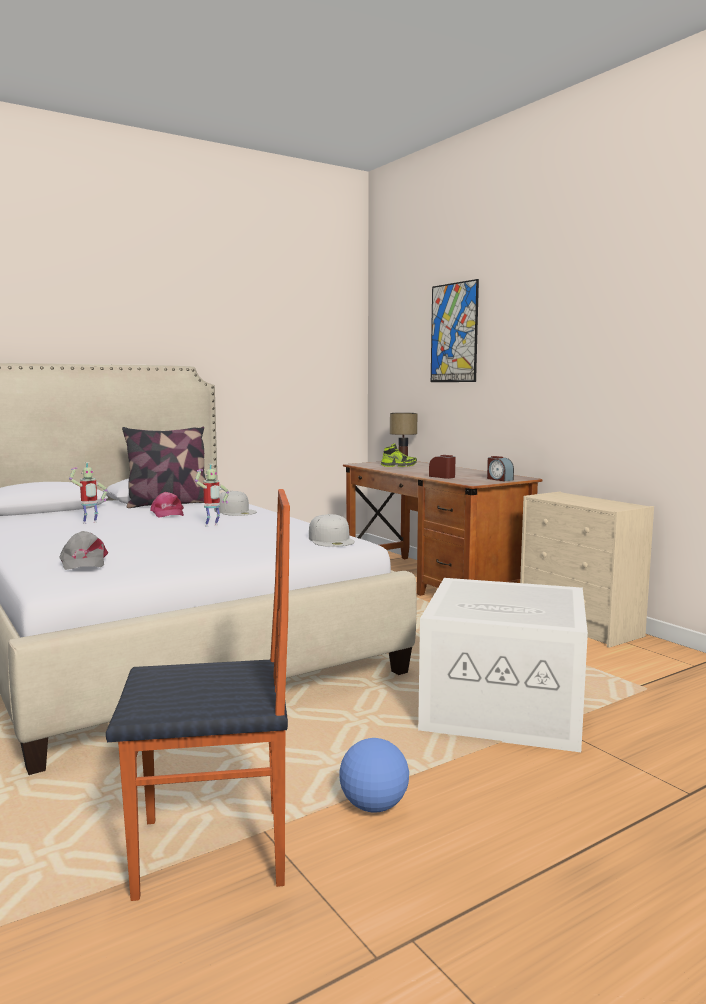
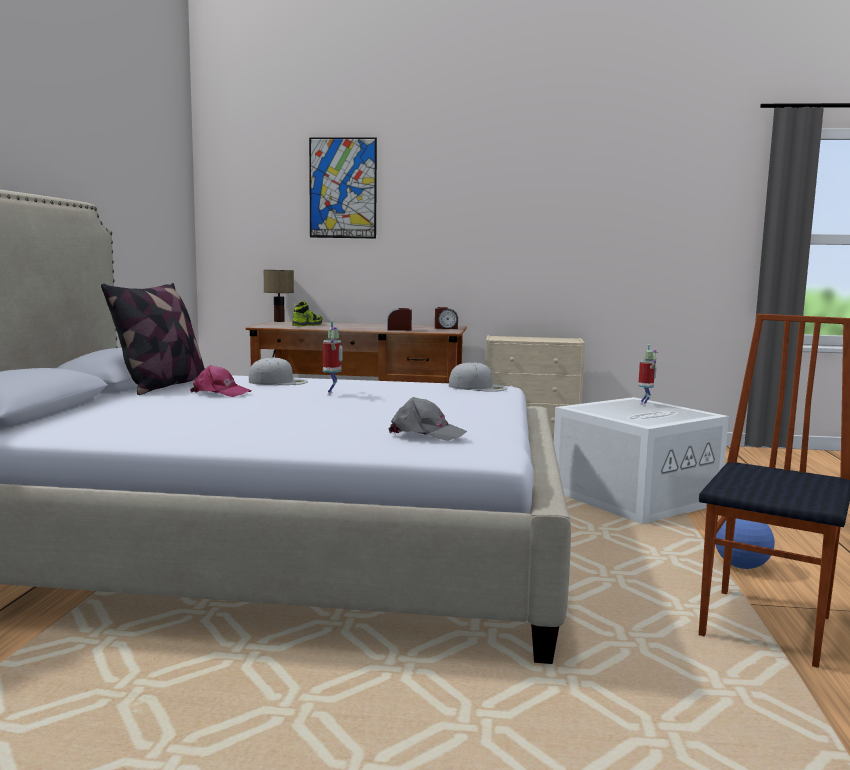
camera: 50 degrees left, 0 degrees up
(90, 523) = (193, 412): toy robot -> toy robot (645, 405)

